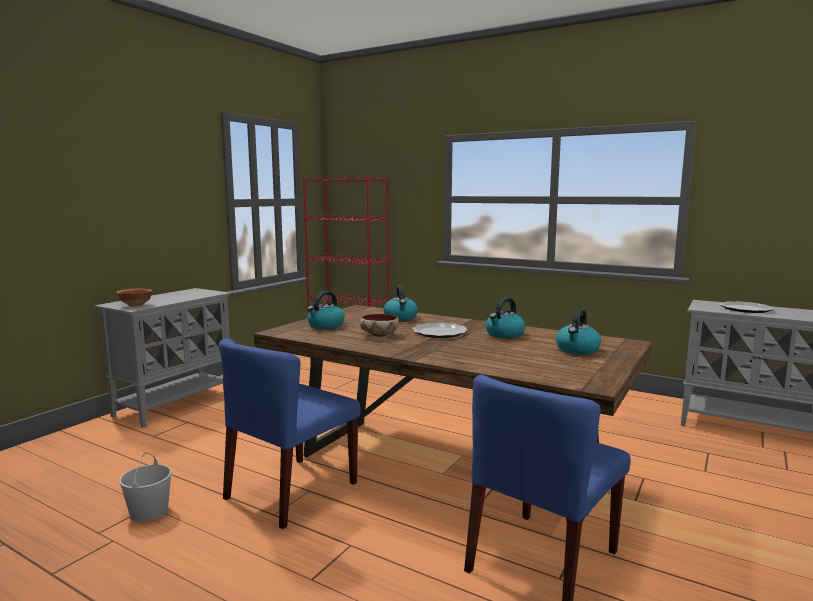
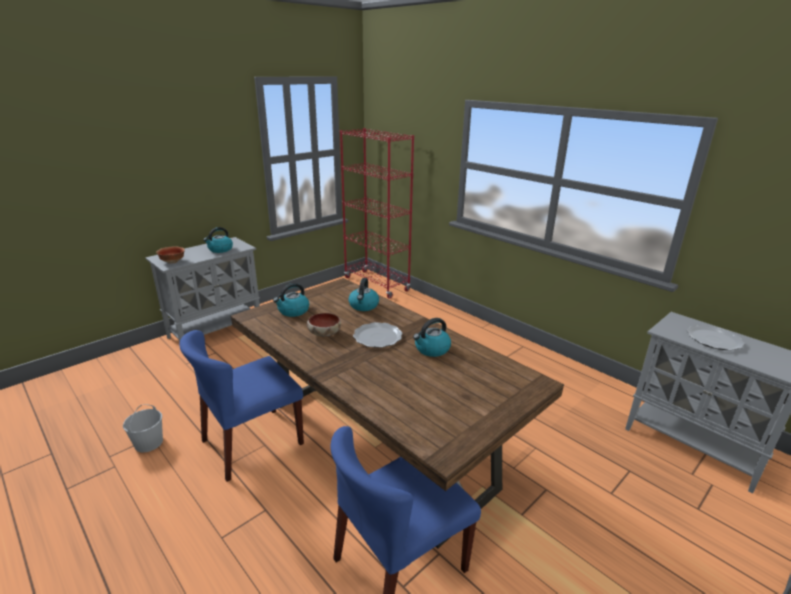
camera: 15 degrees right, 15 degrees up
(577, 350) = (478, 388): kettle -> kettle (220, 249)

